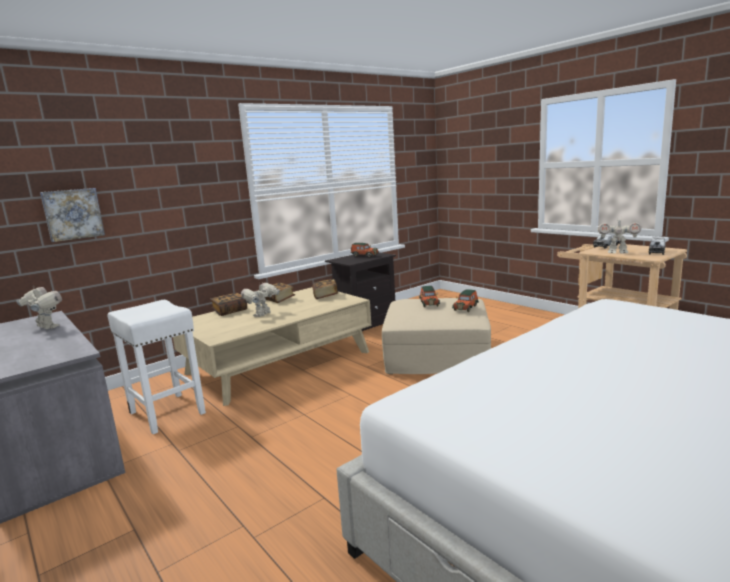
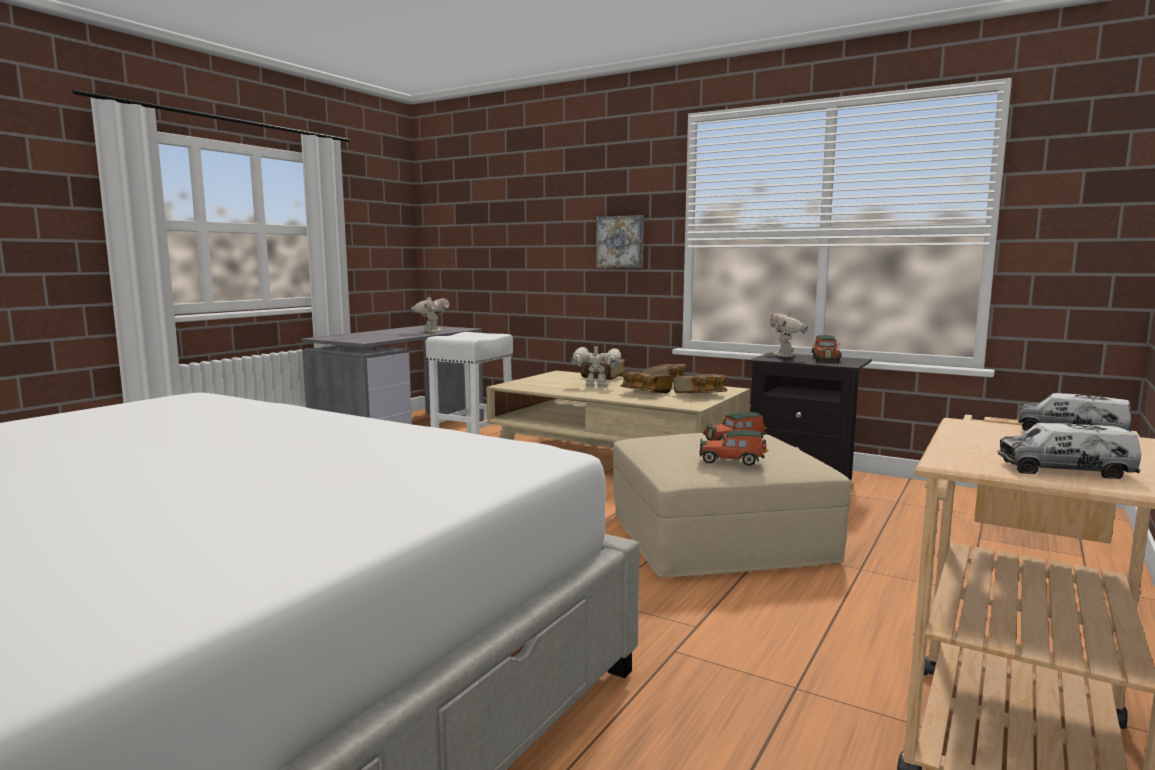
camera: 70 degrees right, 5 degrees down
(73, 214) = (511, 242): picture -> picture (620, 242)
(302, 305) = (646, 393): none -> book
(617, 253) = (977, 439): toy robot -> toy robot (785, 356)

